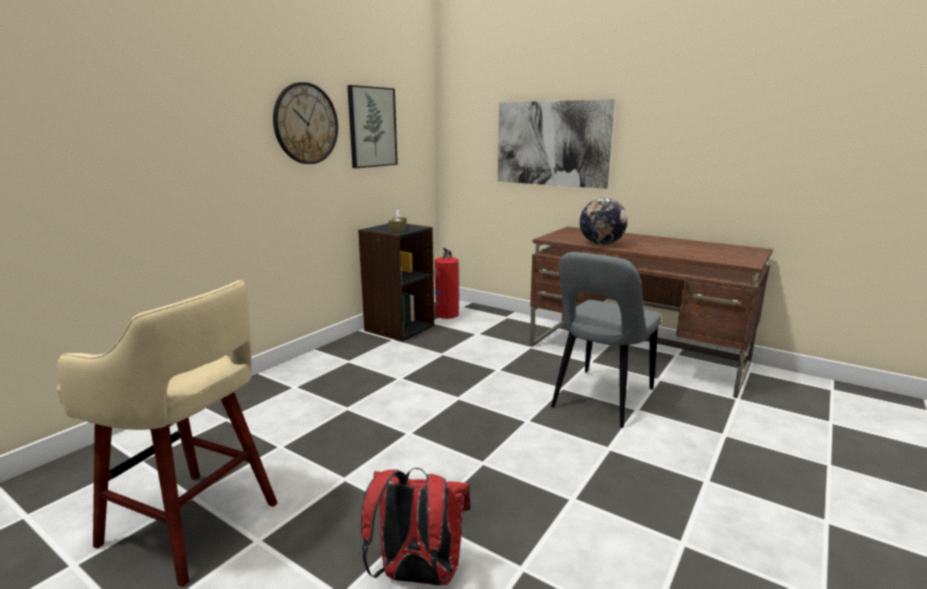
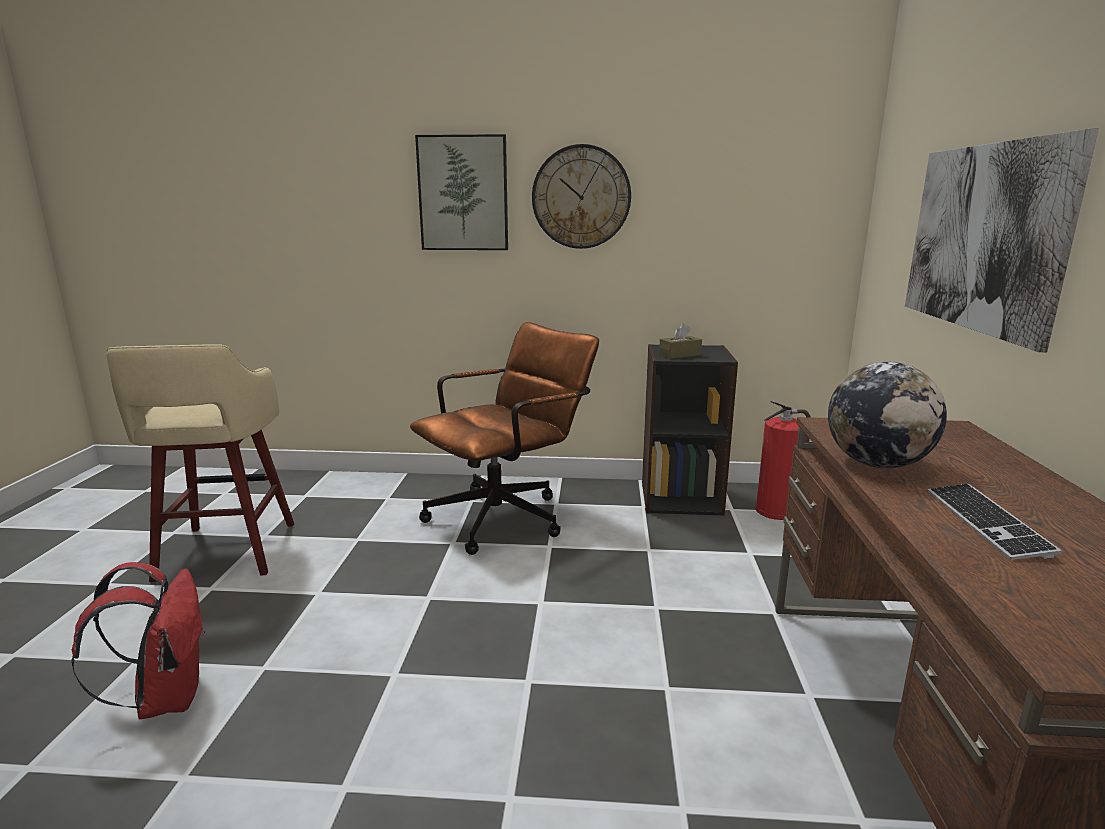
camera: 60 degrees right, 0 degrees up
(339, 380) = (507, 516): none -> brown office chair
(372, 127) = (702, 202): picture -> picture (463, 193)
(600, 400) = (670, 746): grey chair -> none
(662, 247) = (986, 522): none -> keyboard

